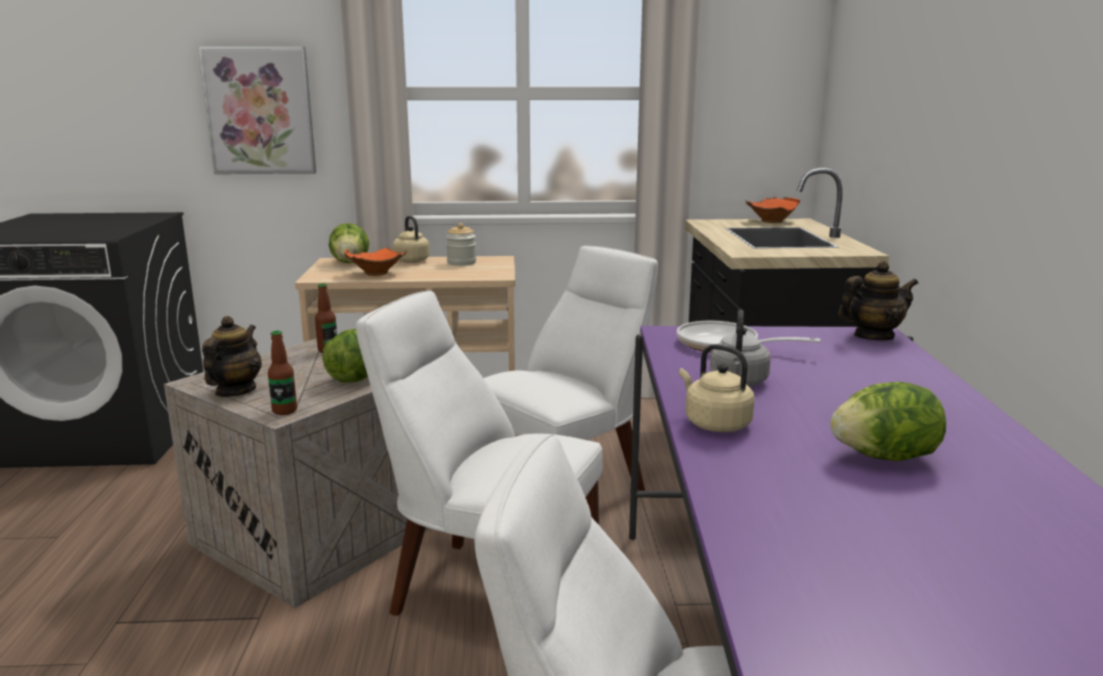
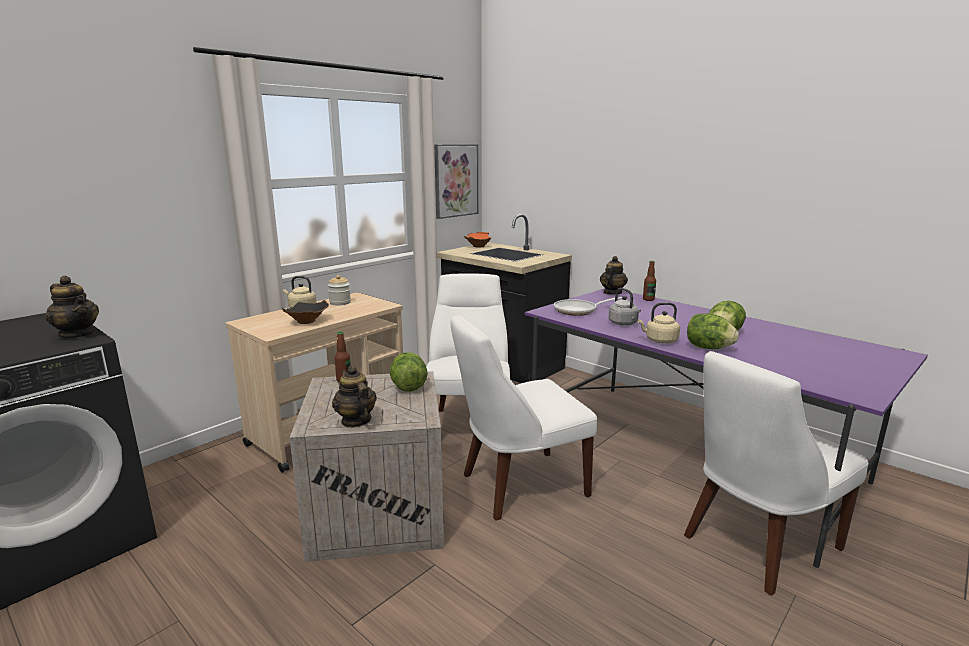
camera: 45 degrees left, 0 degrees up
(117, 231) = (78, 334): none -> teapot
(260, 111) = (140, 206): picture -> picture (455, 180)
(284, 411) = (419, 417): bottle -> bottle (648, 299)
(350, 262) = (262, 320): lettuce -> lettuce (708, 348)
(376, 274) = (307, 322): orange bowl -> black bowl

